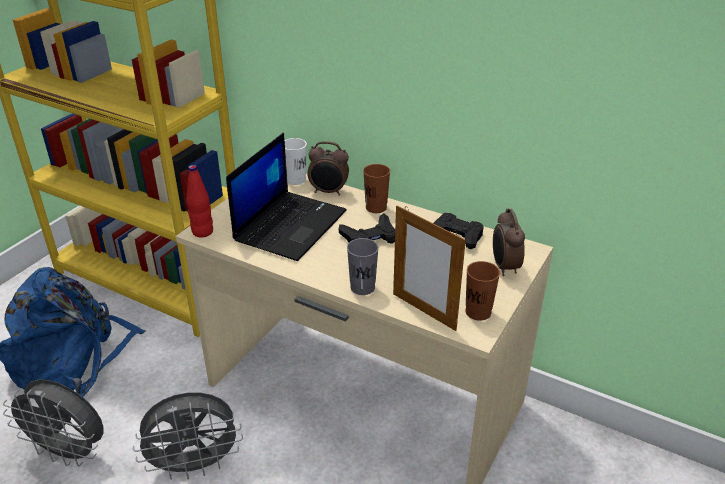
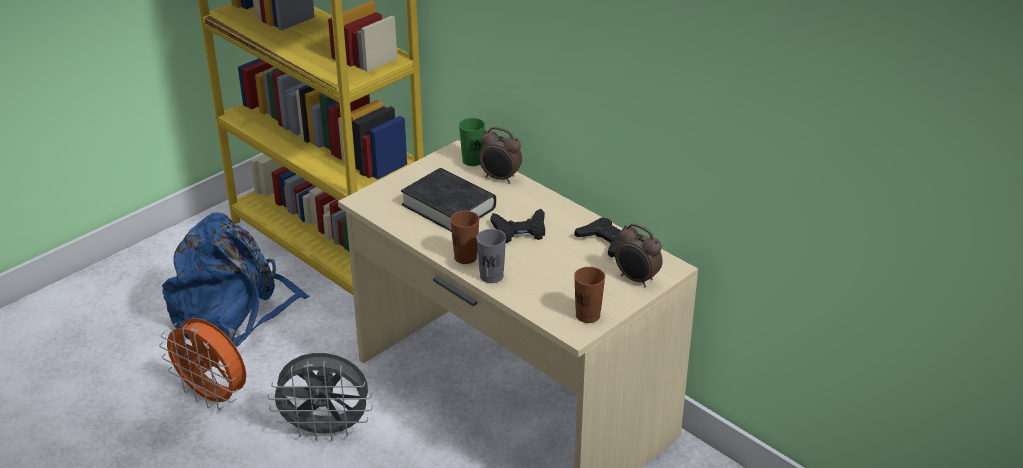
camera: 15 degrees right, 0 degrees up
(70, 452) = (213, 397): grey fan -> orange fan
(202, 232) = (363, 201): red bottle -> none
(290, 225) = (448, 206): laptop -> black book
(296, 180) = (472, 160): white cup -> green cup
(376, 207) = (540, 202): brown cup -> brown cup (465, 257)
(424, 311) = (537, 306): picture frame -> none
(504, 267) = (636, 279): alarm clock -> alarm clock turned 60 degrees counterclockwise

